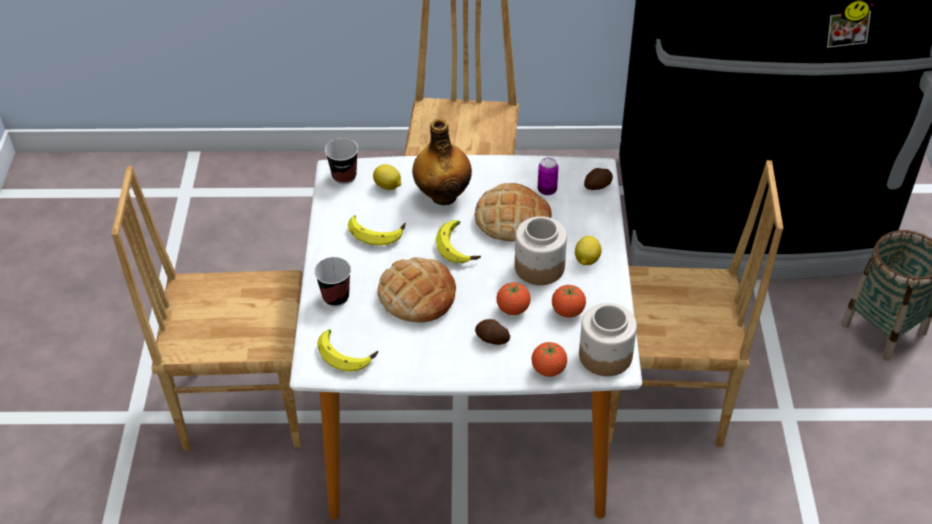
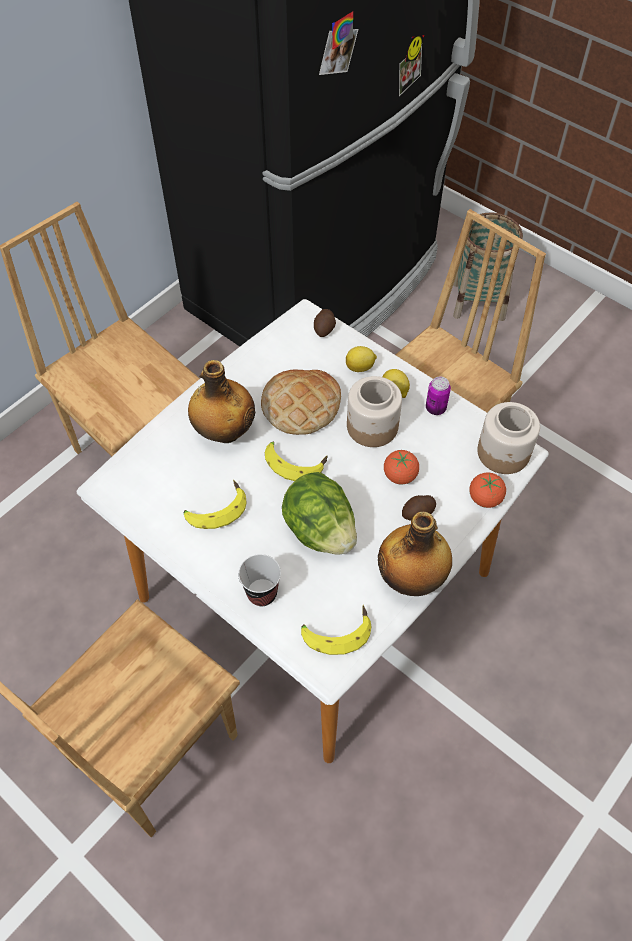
camera: 50 degrees left, 10 degrees up
(344, 176) = (121, 485): cup -> none
(388, 186) = (171, 462): lemon -> lemon (360, 367)
(417, 295) = (320, 530): bread -> lettuce
(431, 368) = (411, 579): none -> bottle
(547, 190) = (294, 361): can -> can (435, 408)
(568, 311) = (436, 442): tomato -> none

